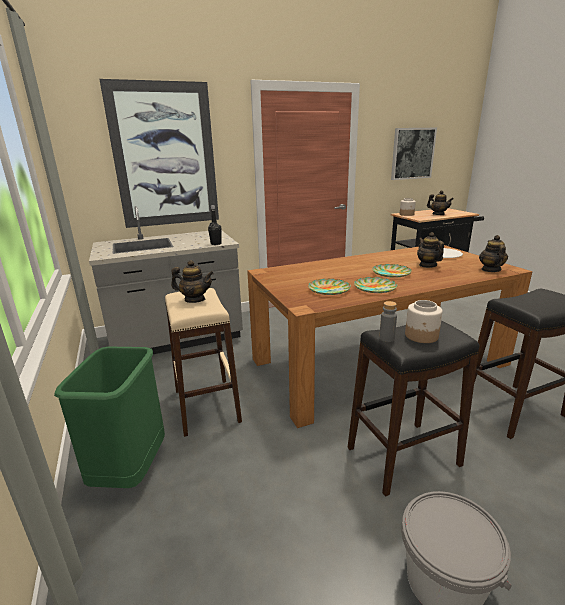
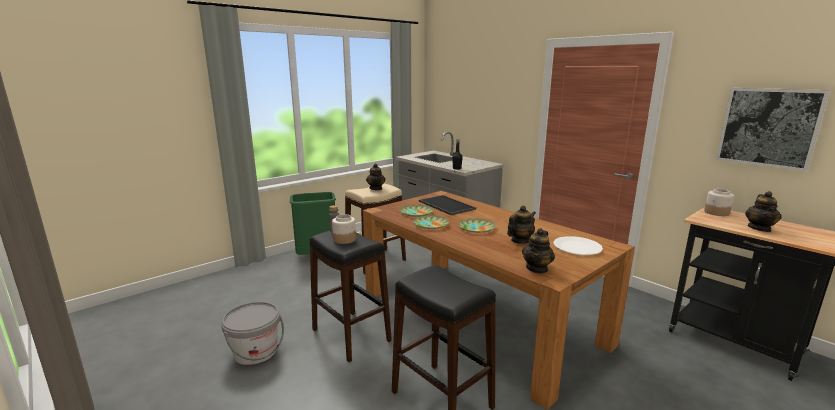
camera: 70 degrees right, 5 degrees down
(165, 156) = (479, 100): picture -> none
(308, 275) = (445, 205): none -> tray
(490, 270) = (537, 268): teapot -> teapot turned 135 degrees clockwise

